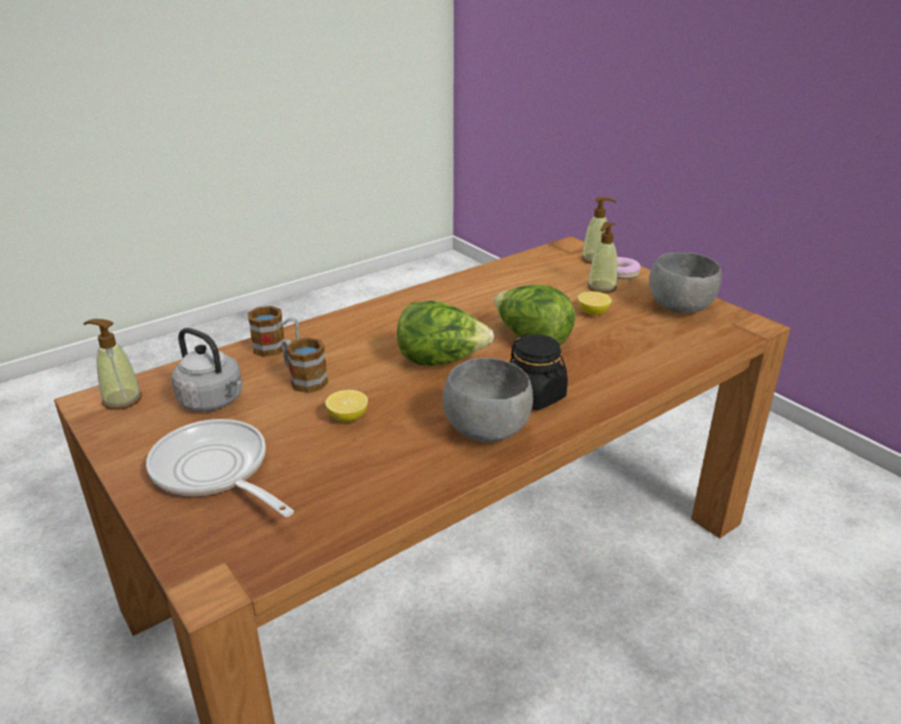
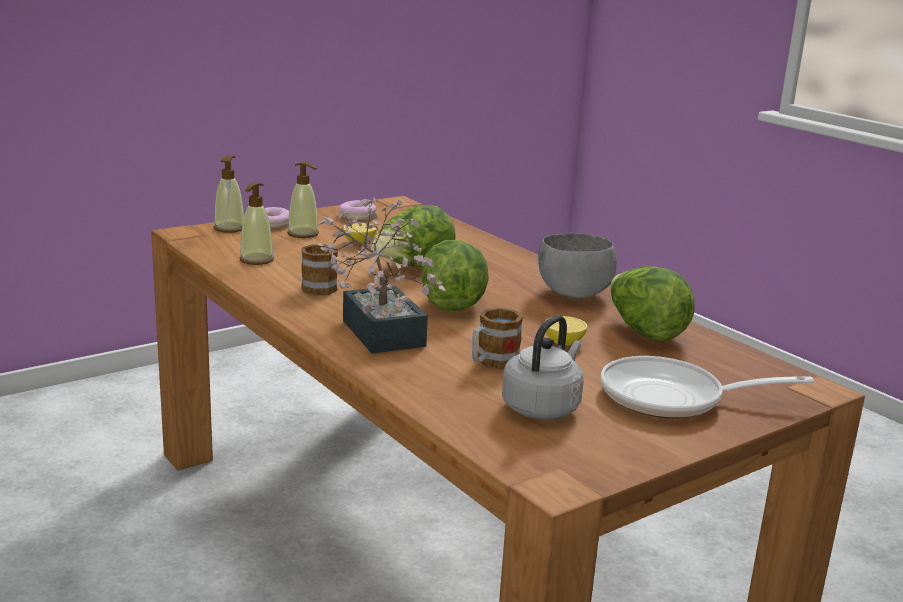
camera: 90 degrees left, 10 degrees down
(122, 400) = (549, 463): soap dispenser -> soap dispenser (256, 260)
(215, 472) = (672, 398): frying pan -> frying pan turned 45 degrees clockwise
(277, 348) = (416, 378): mug -> mug (321, 286)
(374, 331) = (380, 328): none -> potted plant
(380, 471) = (644, 332): none -> lettuce
(535, 396) = (516, 275): black jar -> none
(680, 307) = (357, 216): grey bowl -> donut

